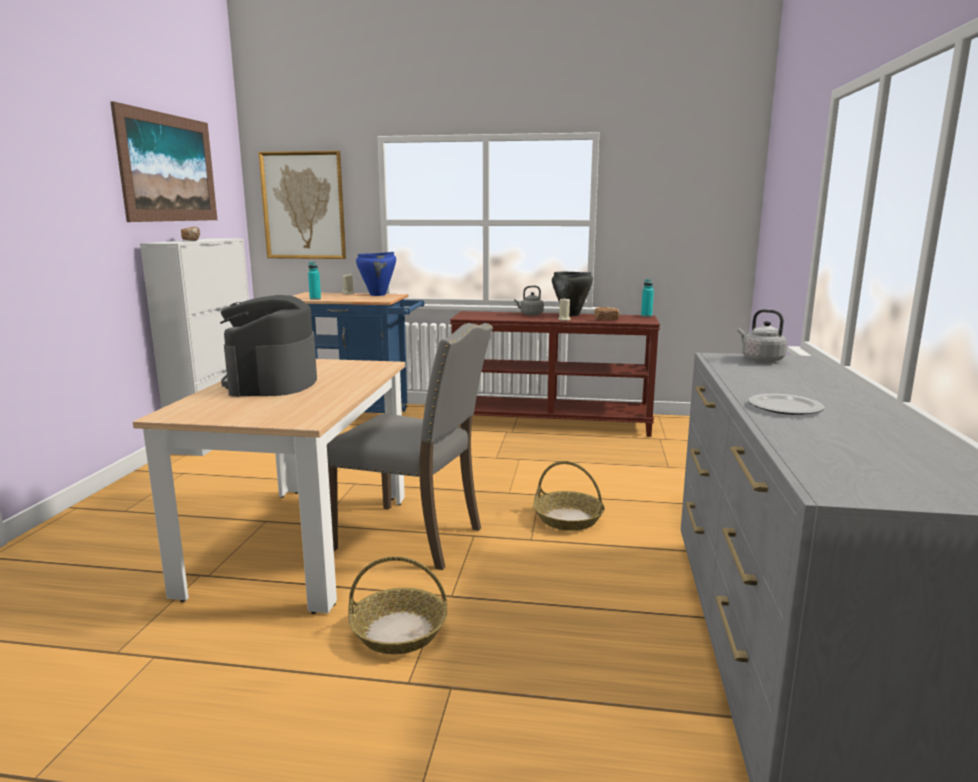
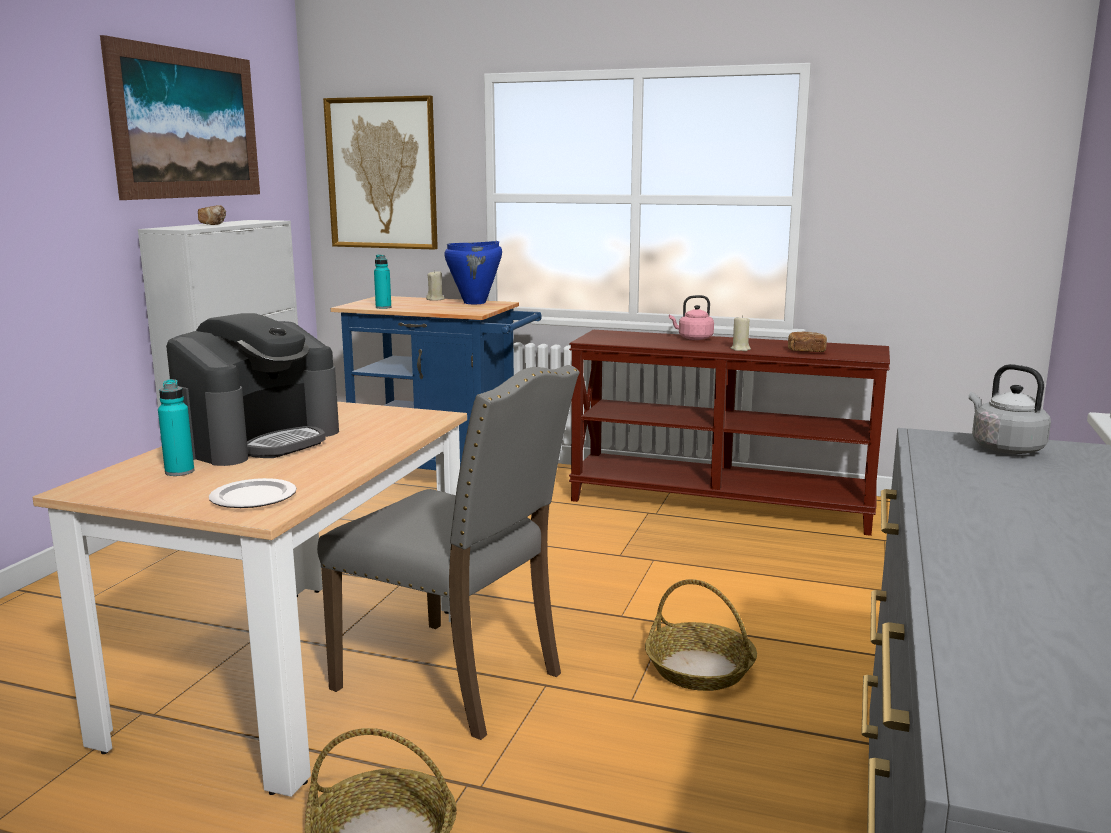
camera: 10 degrees right, 0 degrees up
(272, 382) = (259, 440): coffee machine -> coffee machine turned 150 degrees counterclockwise
(530, 314) = (693, 338): grey kettle -> pink kettle
(571, 315) = (755, 341): black cooking pot -> none
(646, 316) = (874, 346): turquoise bottle -> turquoise bottle (179, 472)
(784, 407) = (997, 555): plate -> plate (254, 497)

